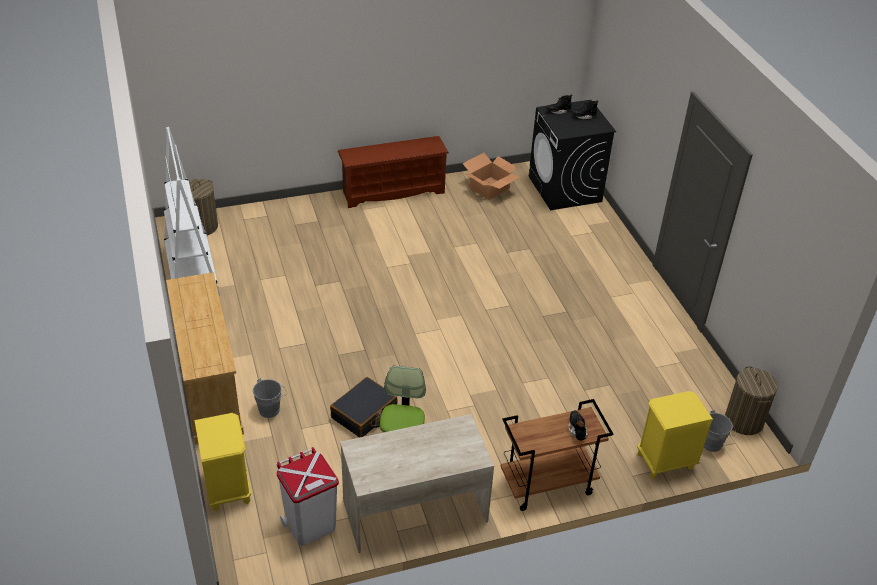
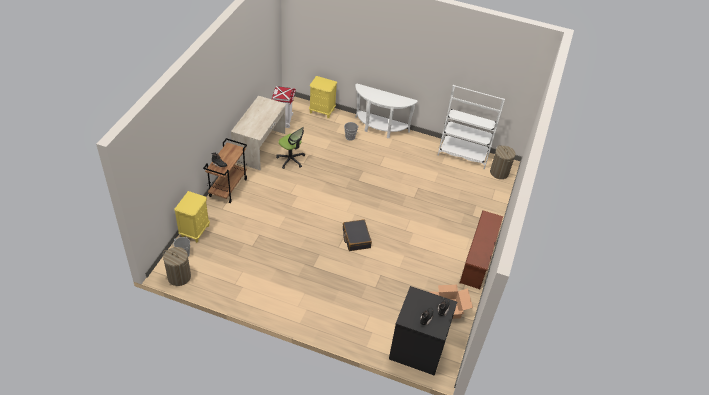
camera: 125 degrees right, 5 degrees up
(209, 386) = (380, 128): beige dresser -> white console table
(364, 414) = (320, 160): black suitcase -> black suitcase (356, 238)

